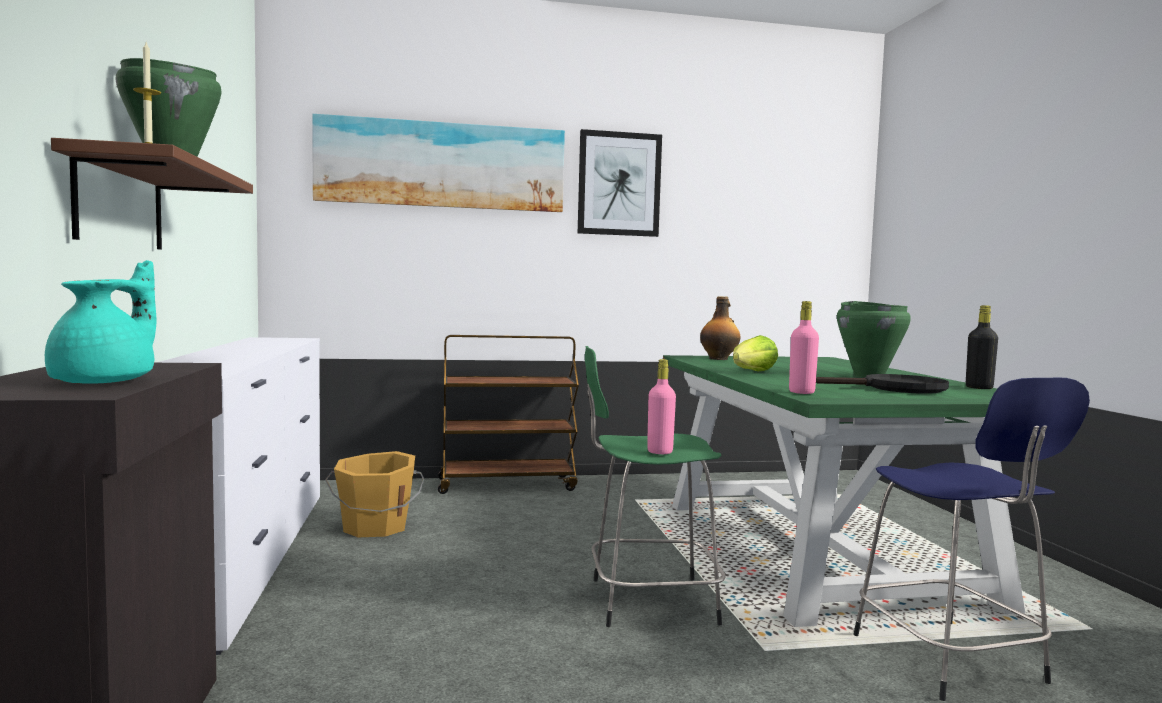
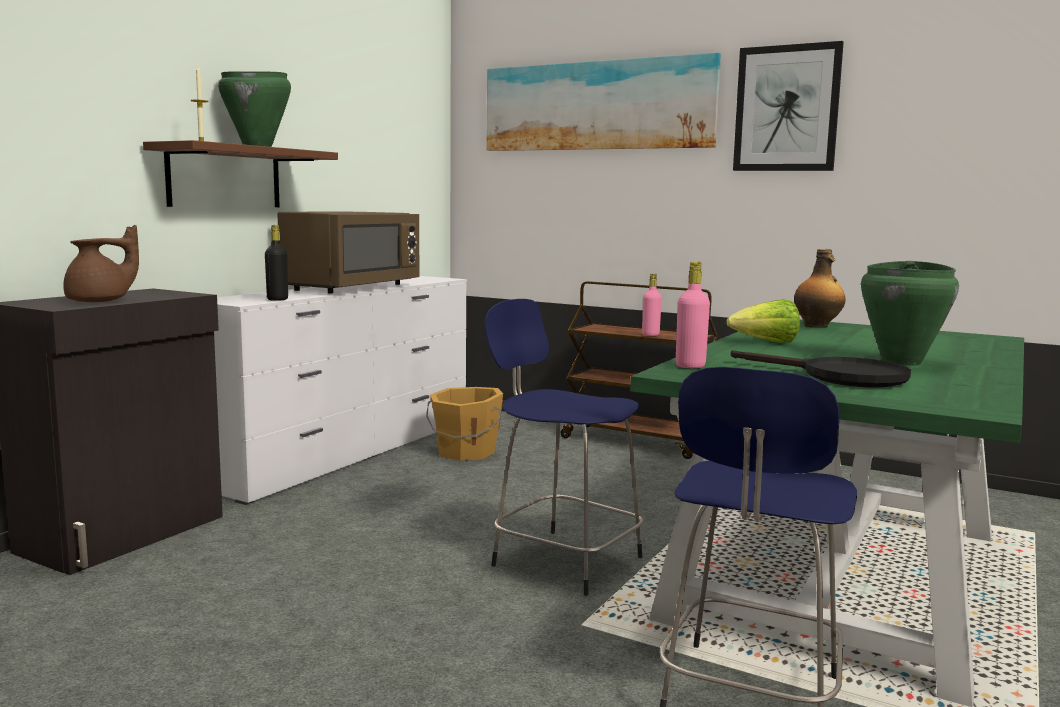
camera: 40 degrees right, 5 degrees up
(108, 381) = (100, 301): turquoise teapot -> brown teapot
(247, 351) = (352, 288): none -> brown microwave
(647, 601) = (563, 560): green stool -> blue stool
(660, 452) = (548, 409): pink bottle -> pink bottle (650, 335)
(979, 388) = (988, 391): black bottle -> black bottle (277, 299)

